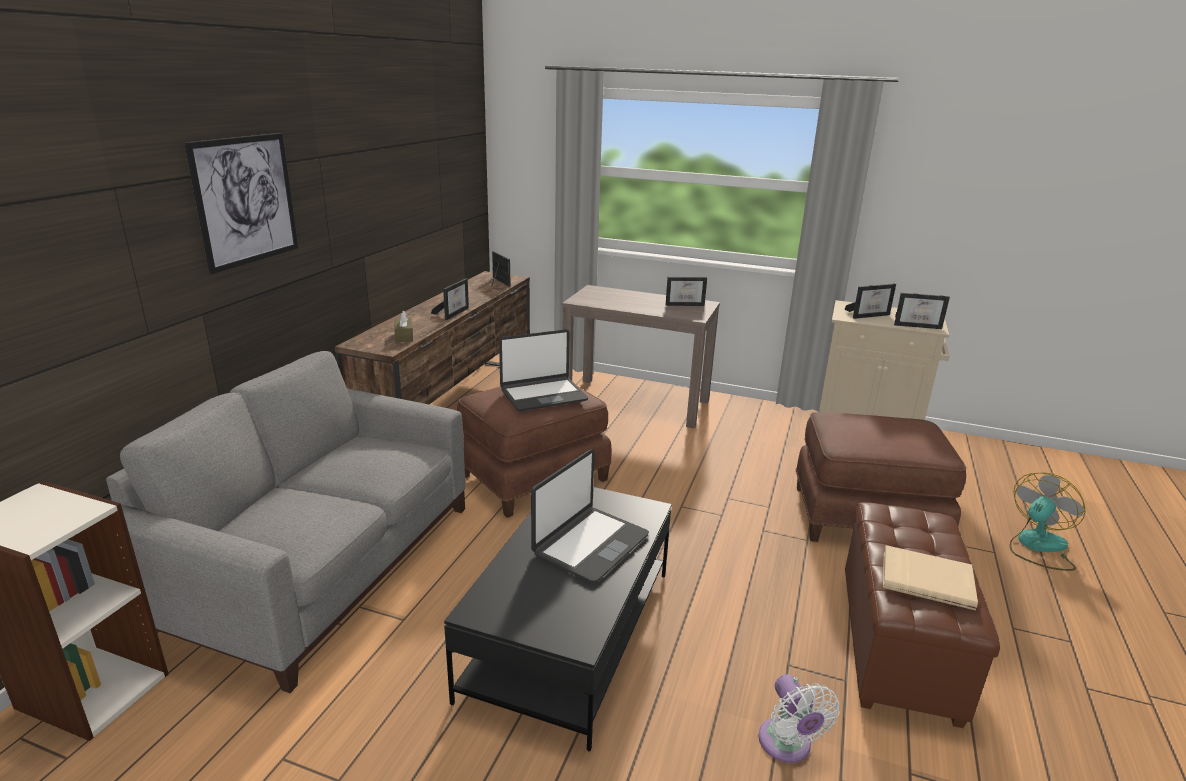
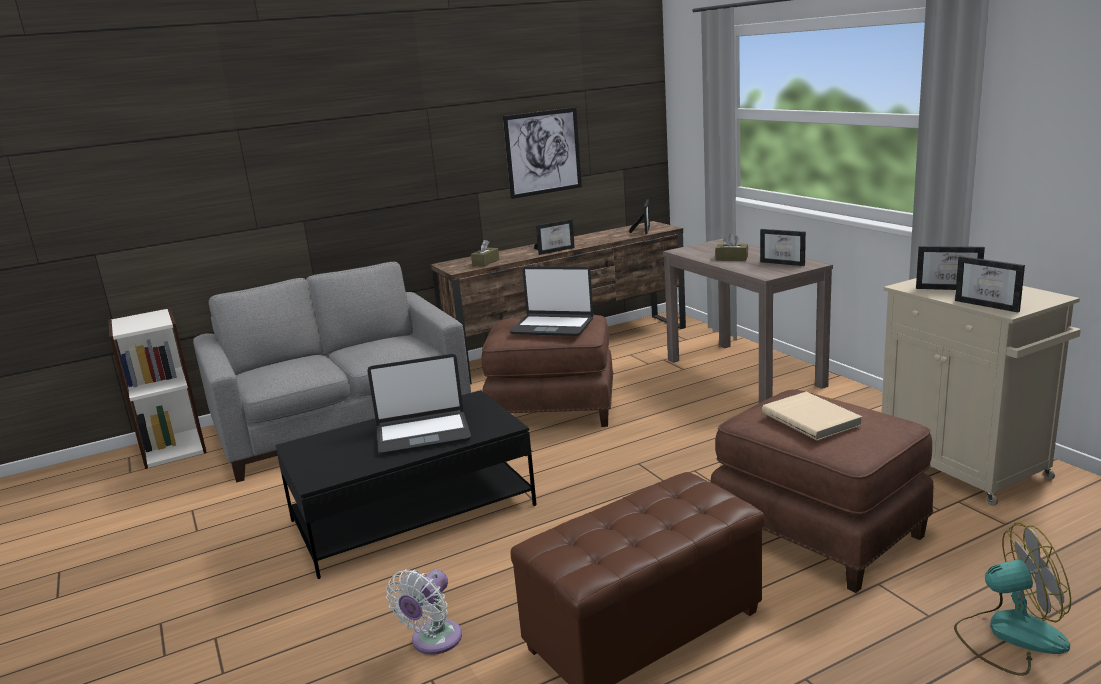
camera: 45 degrees right, 5 degrees down
(246, 200) = (346, 140): picture -> picture (543, 152)
(636, 304) = (731, 258): none -> brown tissue box
(927, 579) = (606, 536): beige book -> beige book (812, 418)

